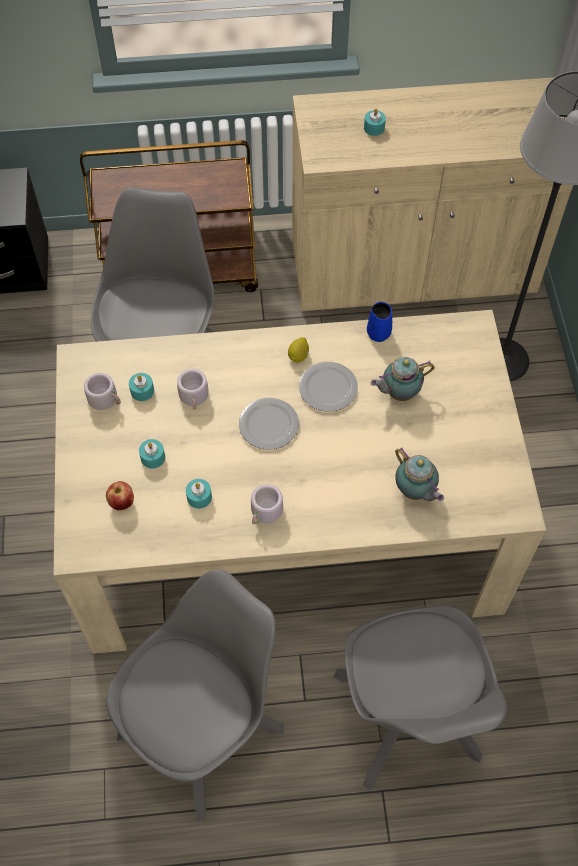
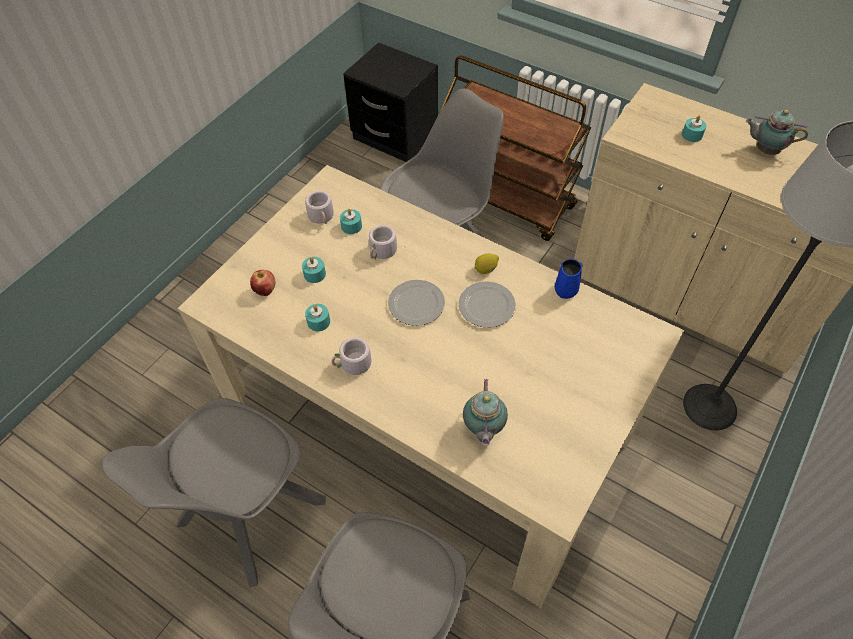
camera: 40 degrees right, 5 degrees down
(205, 729) = (248, 515): grey chair -> grey chair turned 135 degrees clockwise
(398, 393) = (540, 344): teapot -> teapot (765, 150)

